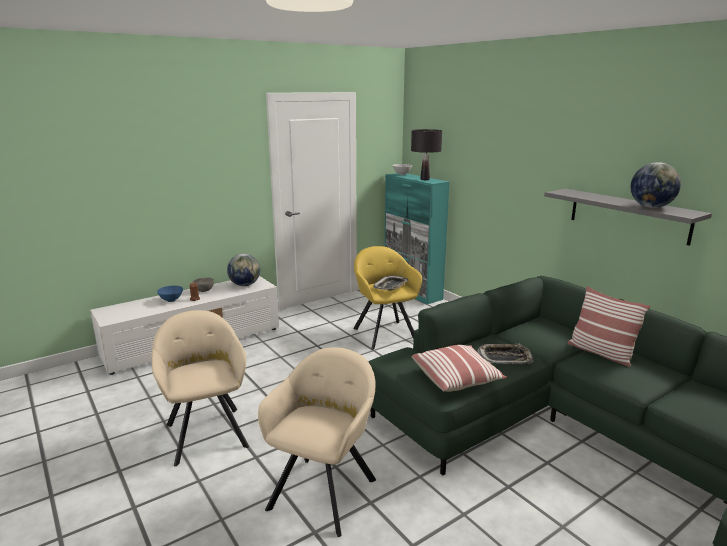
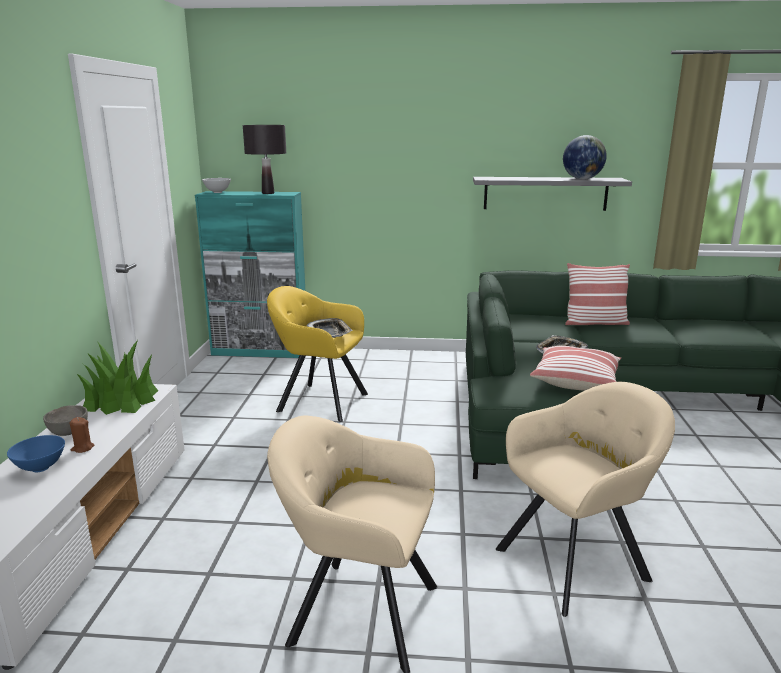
camera: 50 degrees left, 0 degrees up
(245, 285) = (121, 400): globe -> potted plant
(325, 490) = (577, 561): beige armchair -> beige armchair turned 90 degrees clockwise

